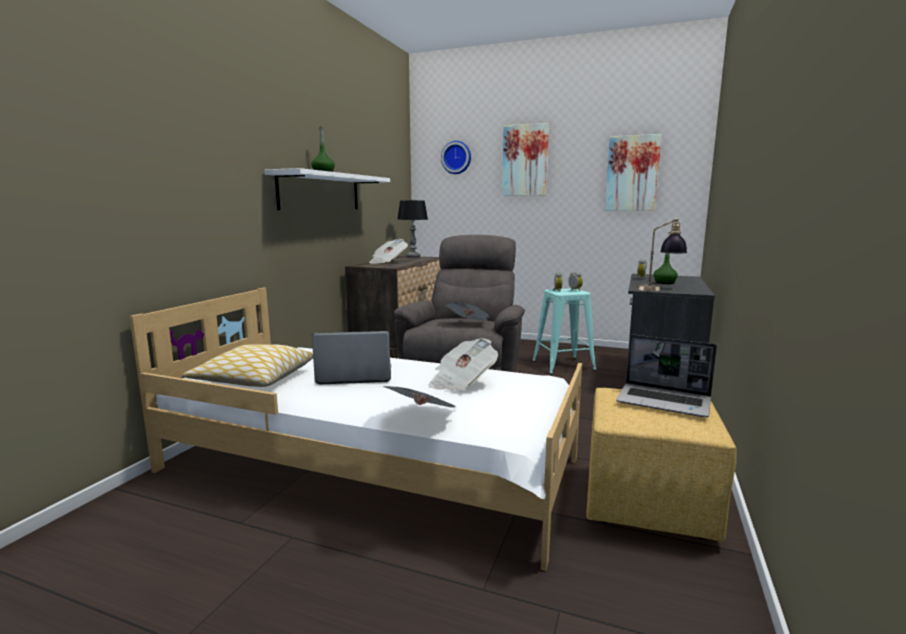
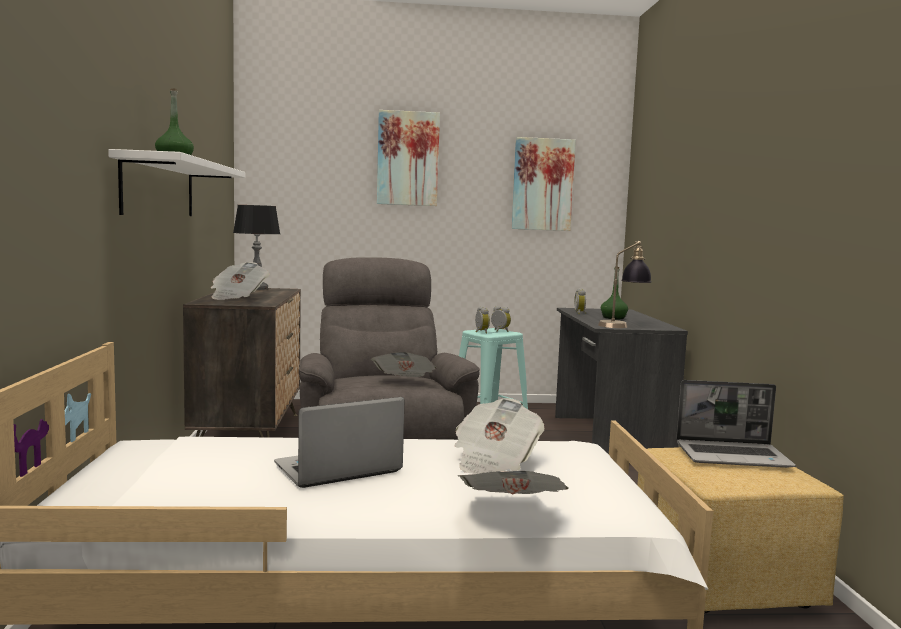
camera: 25 degrees left, 5 degrees down
(254, 379) = (182, 493): pillow -> none
(456, 157) = (308, 147): wall clock -> none

